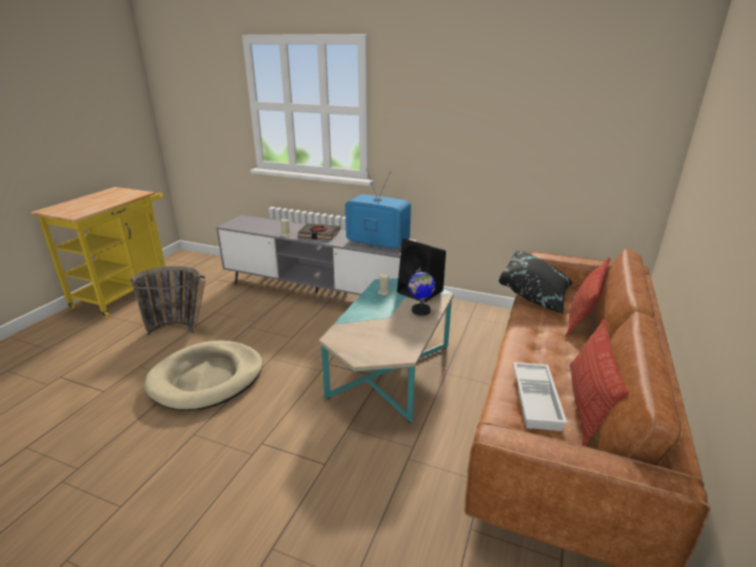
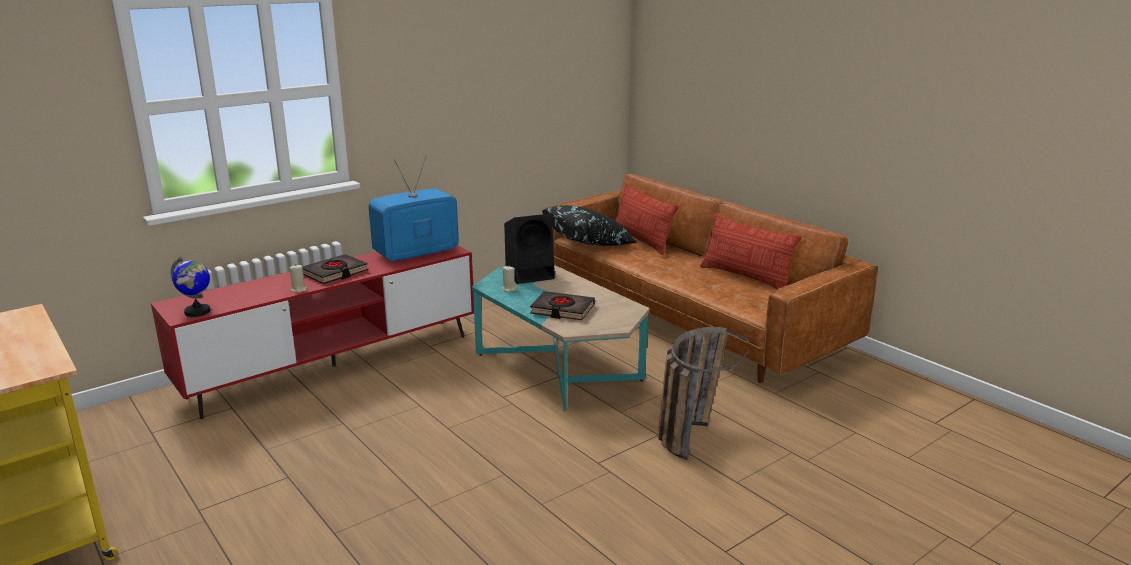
camera: 60 degrees left, 5 degrees down
(183, 330) = (280, 483): basket -> basket (691, 432)
(207, 378) = (437, 479): beige dog bed -> none
(316, 293) = (334, 366): grey tv stand -> red tv stand
(367, 324) = (562, 310): none -> black book
(420, 310) = (567, 284): globe -> globe (197, 312)
(537, 400) = (730, 288): white tray -> none

